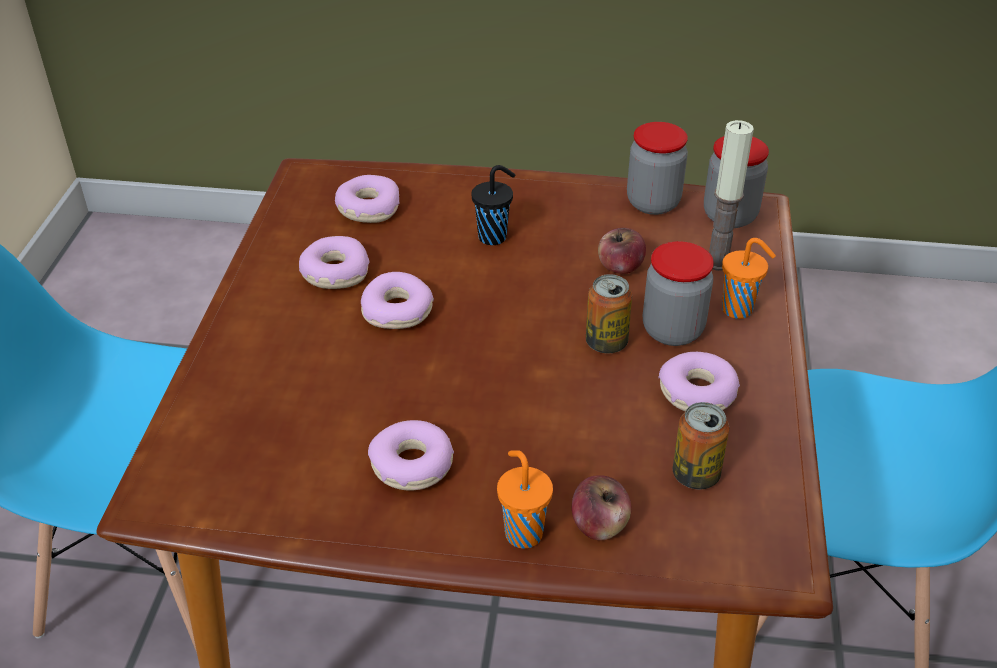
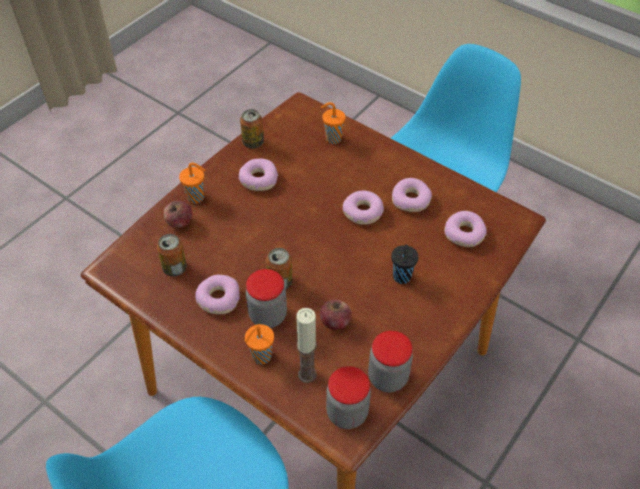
camera: 120 degrees right, 10 degrees up
(234, 412) = (332, 138): none -> orange cup
(313, 522) = (253, 142): none -> can

